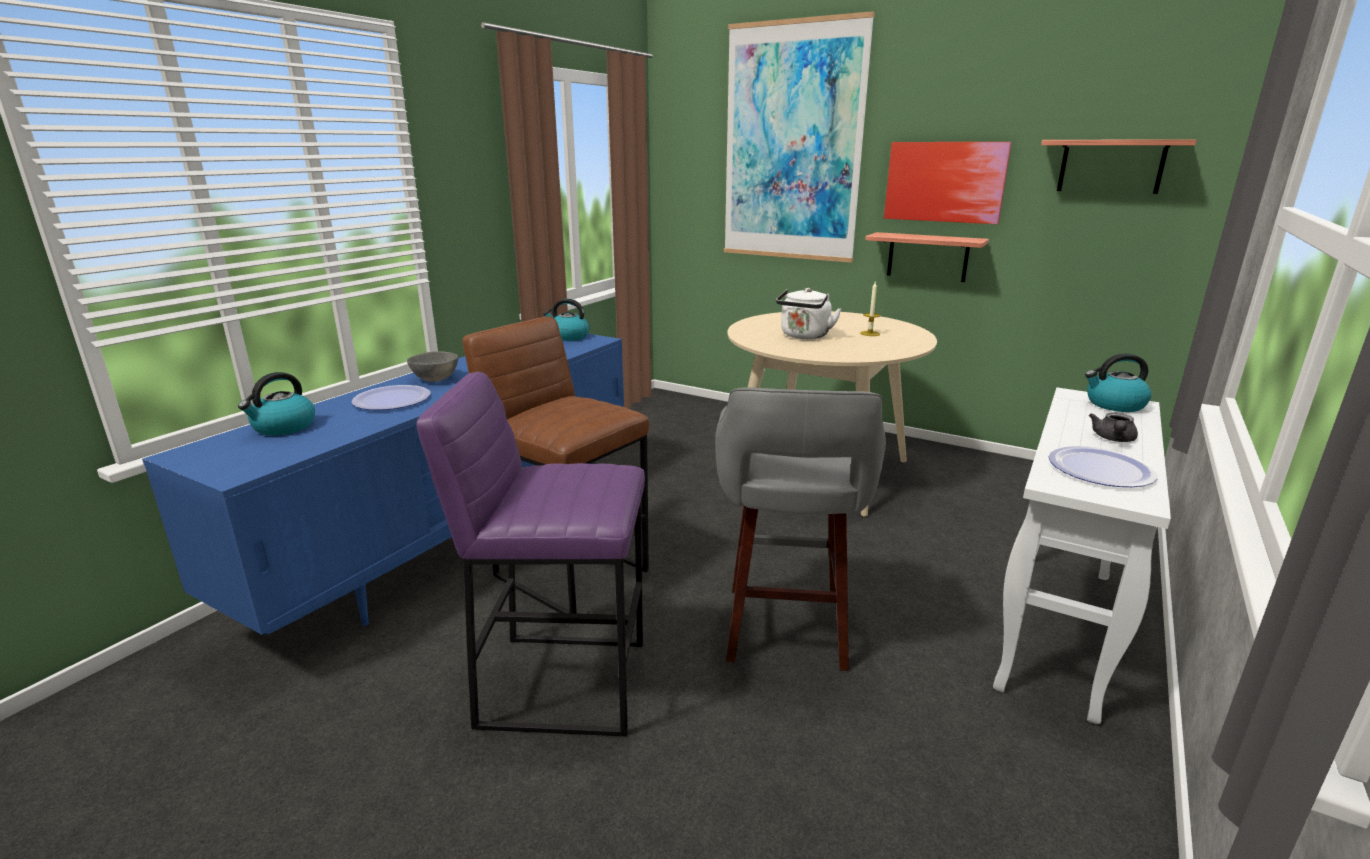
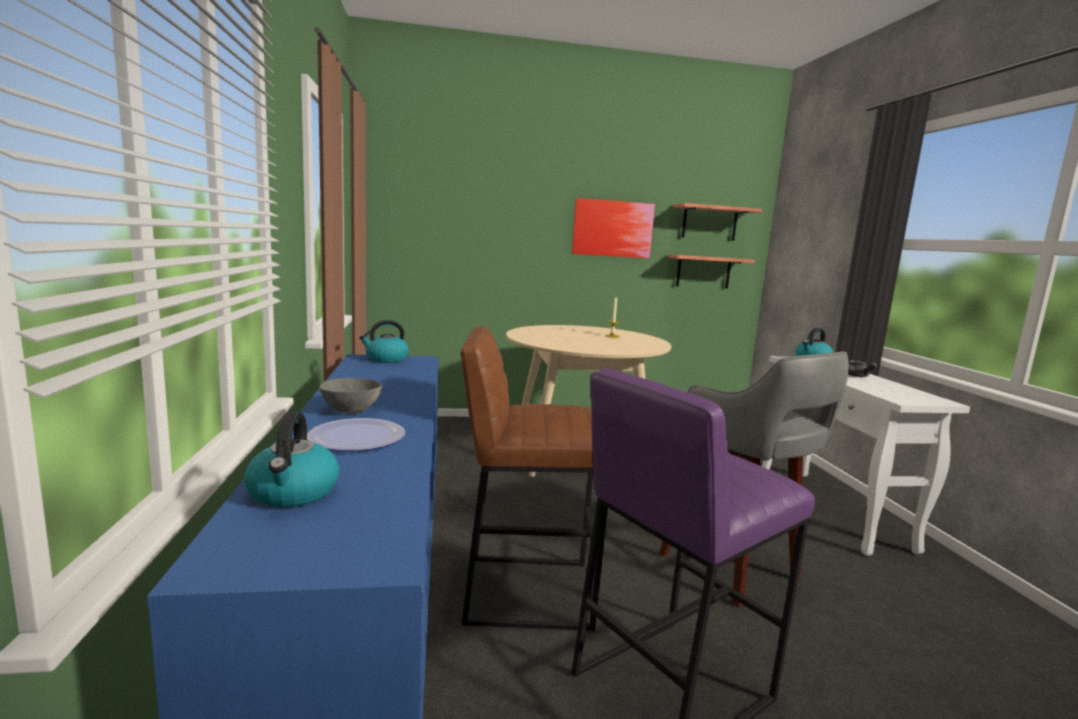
camera: 40 degrees left, 10 degrees down
(792, 144) = (495, 194): picture -> none
(804, 336) = (580, 341): white kettle -> none
(927, 257) = (603, 282): shelf -> shelf (703, 272)
(1100, 469) = (894, 390): plate -> none

